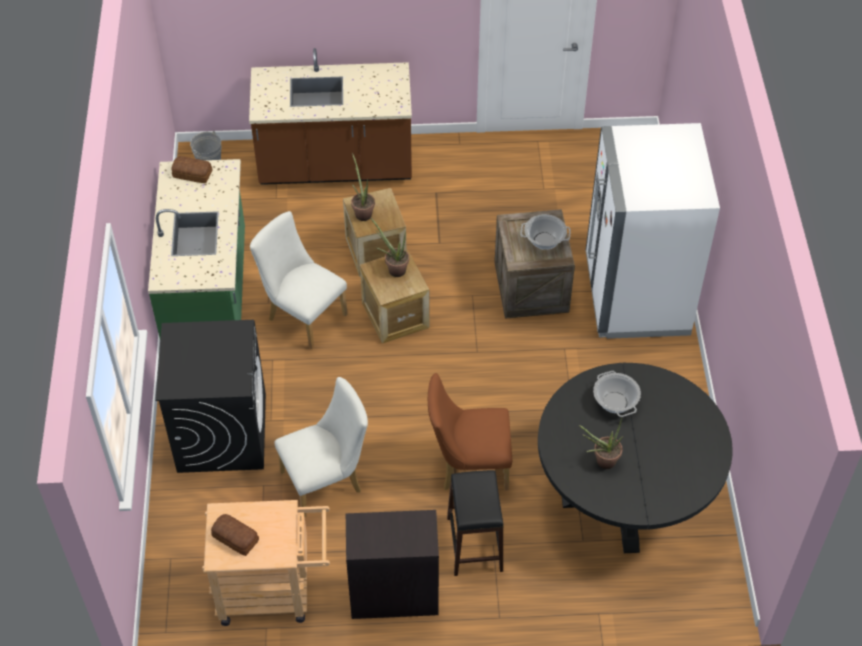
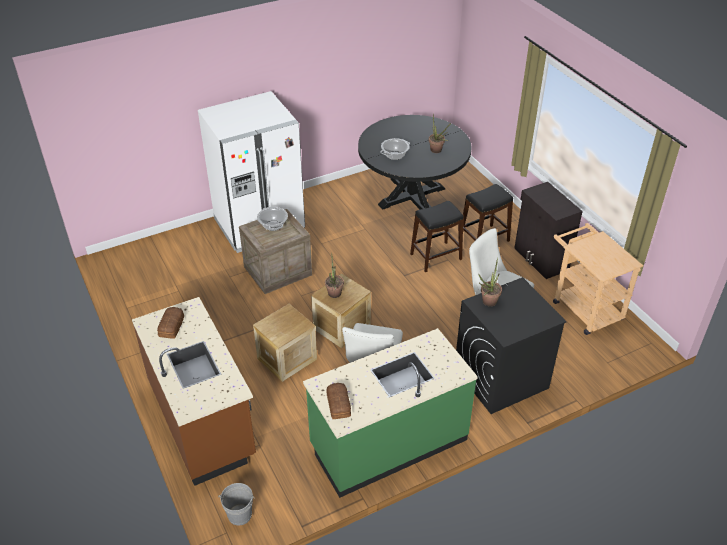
camera: 115 degrees left, 10 degrees down
(235, 539) = (612, 259): bread -> bread (172, 326)
(362, 212) = (287, 331): potted plant -> potted plant (487, 303)
(468, 466) = (436, 257): brown chair -> black stool

